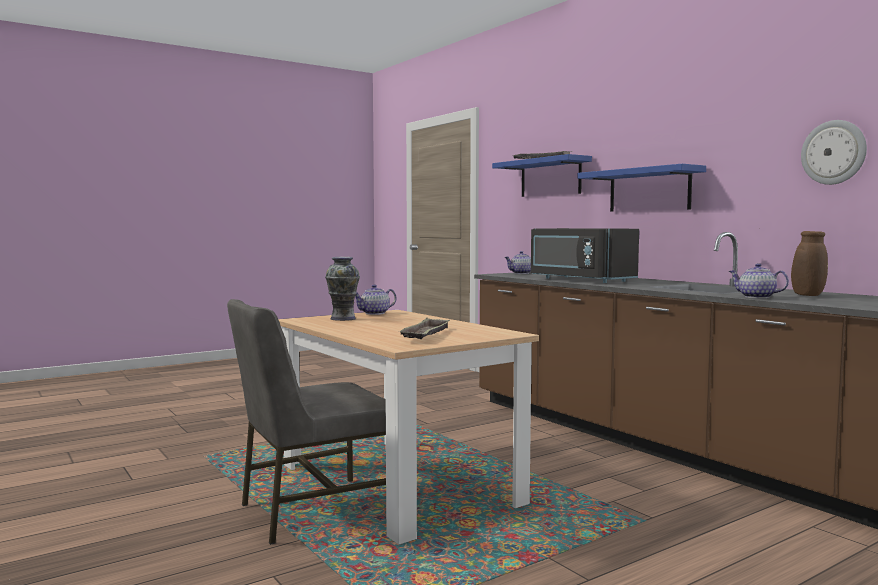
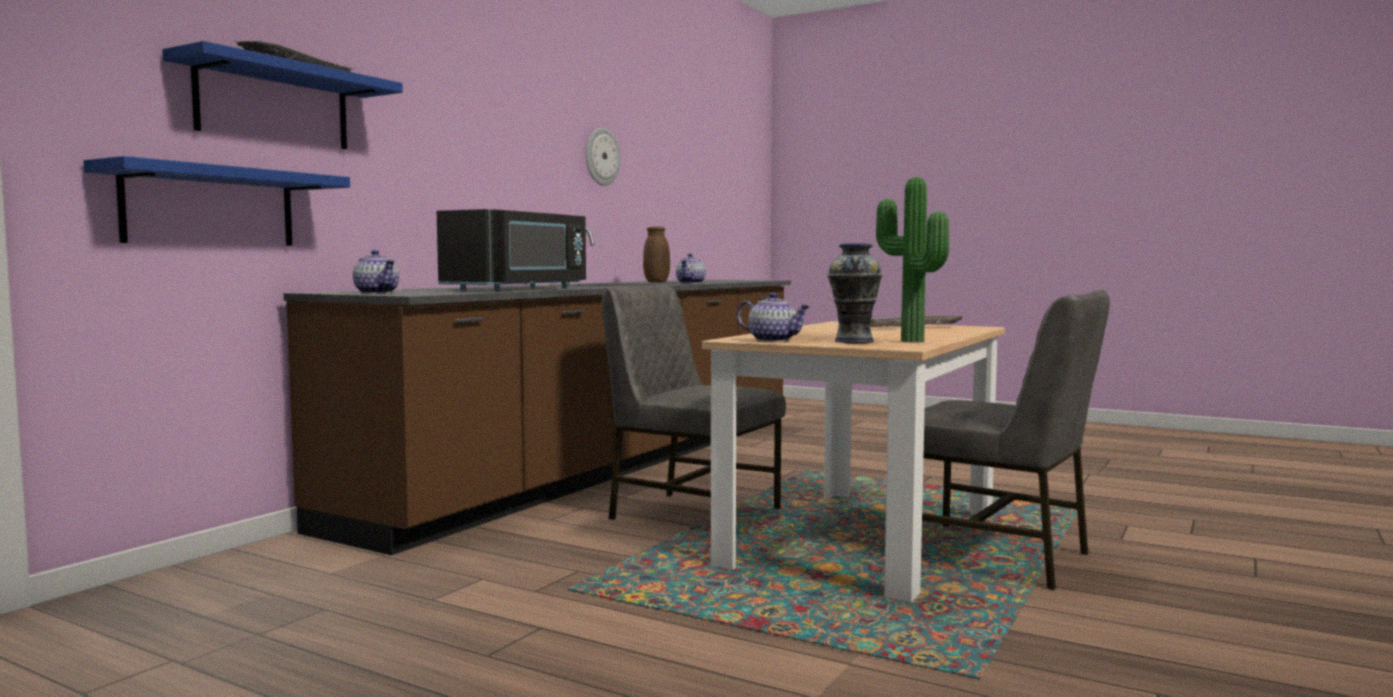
camera: 115 degrees left, 0 degrees up
(322, 323) = (909, 341): none -> potted plant
(512, 456) = (692, 514): none -> grey chair
(649, 190) = (453, 163): blue shelf -> blue shelf (210, 207)

